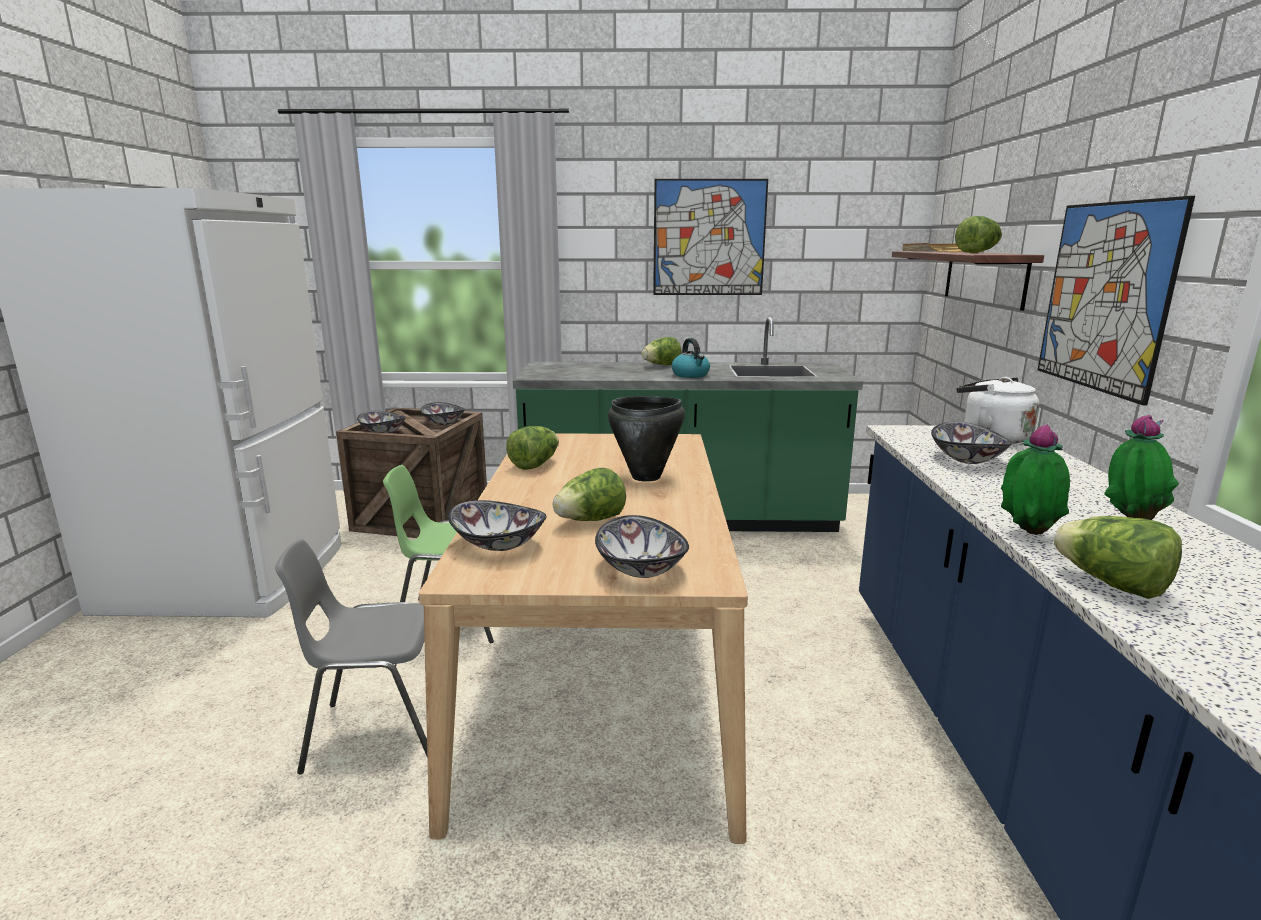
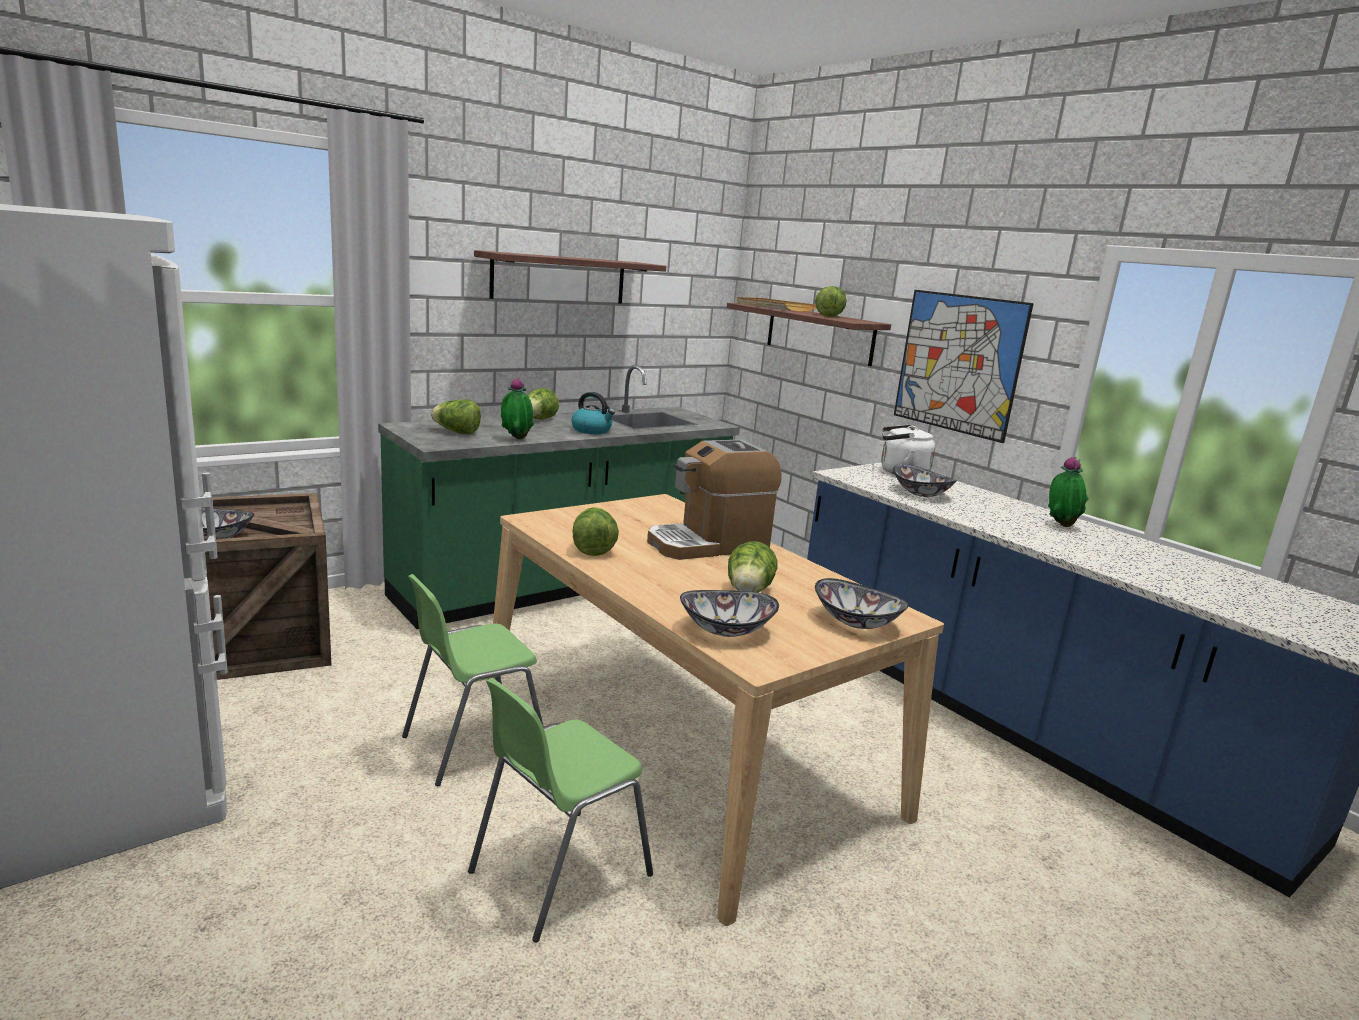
camera: 40 degrees left, 0 degrees up
(379, 732) = (557, 873): grey chair -> green chair
(443, 423) = (279, 513): bowl -> none
(646, 477) = (708, 544): black cooking pot -> coffee machine
(709, 238) = (559, 278): picture -> shelf
(1026, 534) = (1038, 544): potted plant -> potted plant (516, 439)
(1111, 585) = (1116, 567): lettuce -> lettuce (457, 432)

